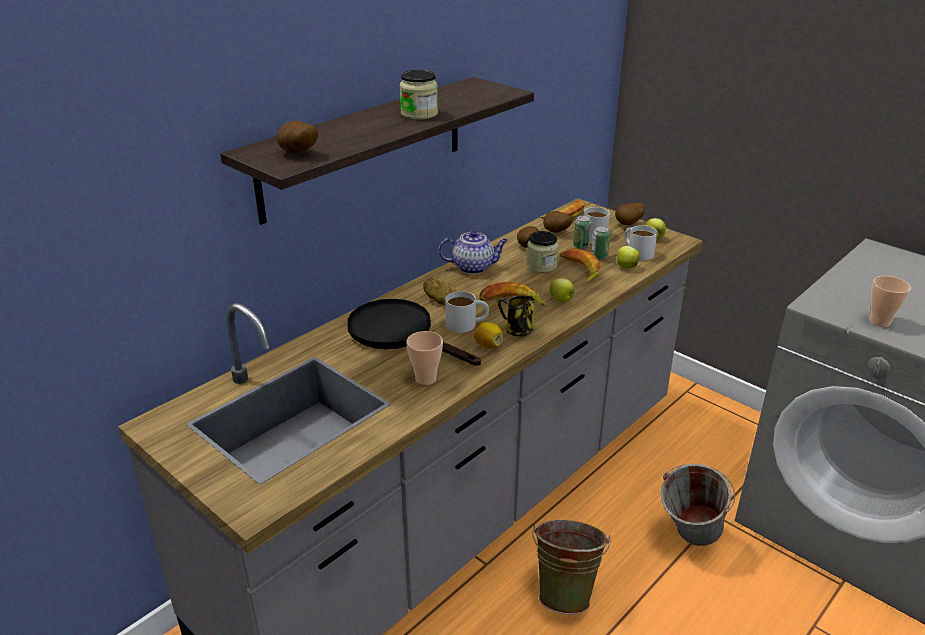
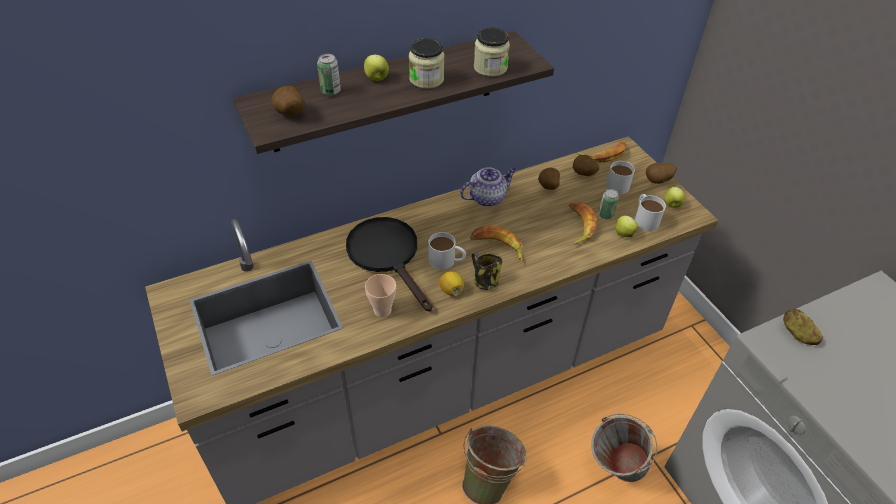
camera: 20 degrees right, 15 degrees up
(441, 301) = (439, 229): potato -> potato (797, 334)
(474, 267) = (487, 197): teapot -> teapot turned 45 degrees counterclockwise
(541, 266) = (547, 212): jar -> jar (490, 68)
(562, 300) = (542, 257): apple -> apple (377, 78)
(581, 246) = (596, 197): can -> can (330, 91)
(879, 322) = (819, 383): cup -> none

